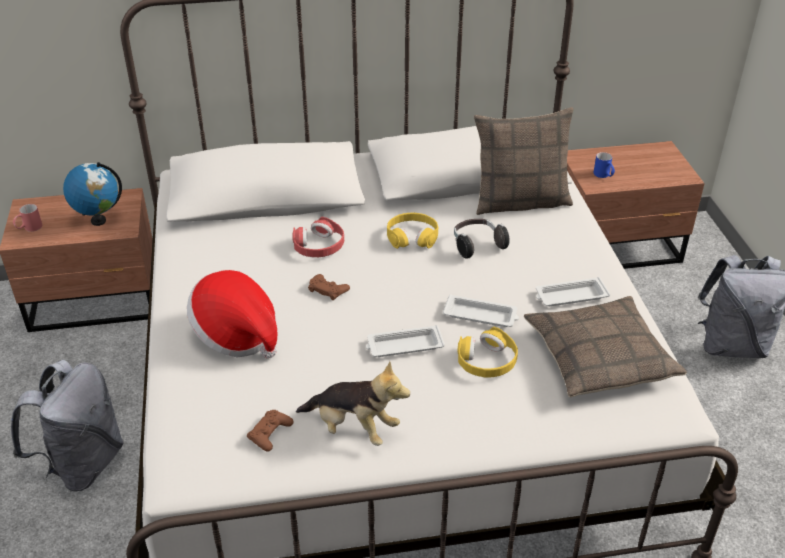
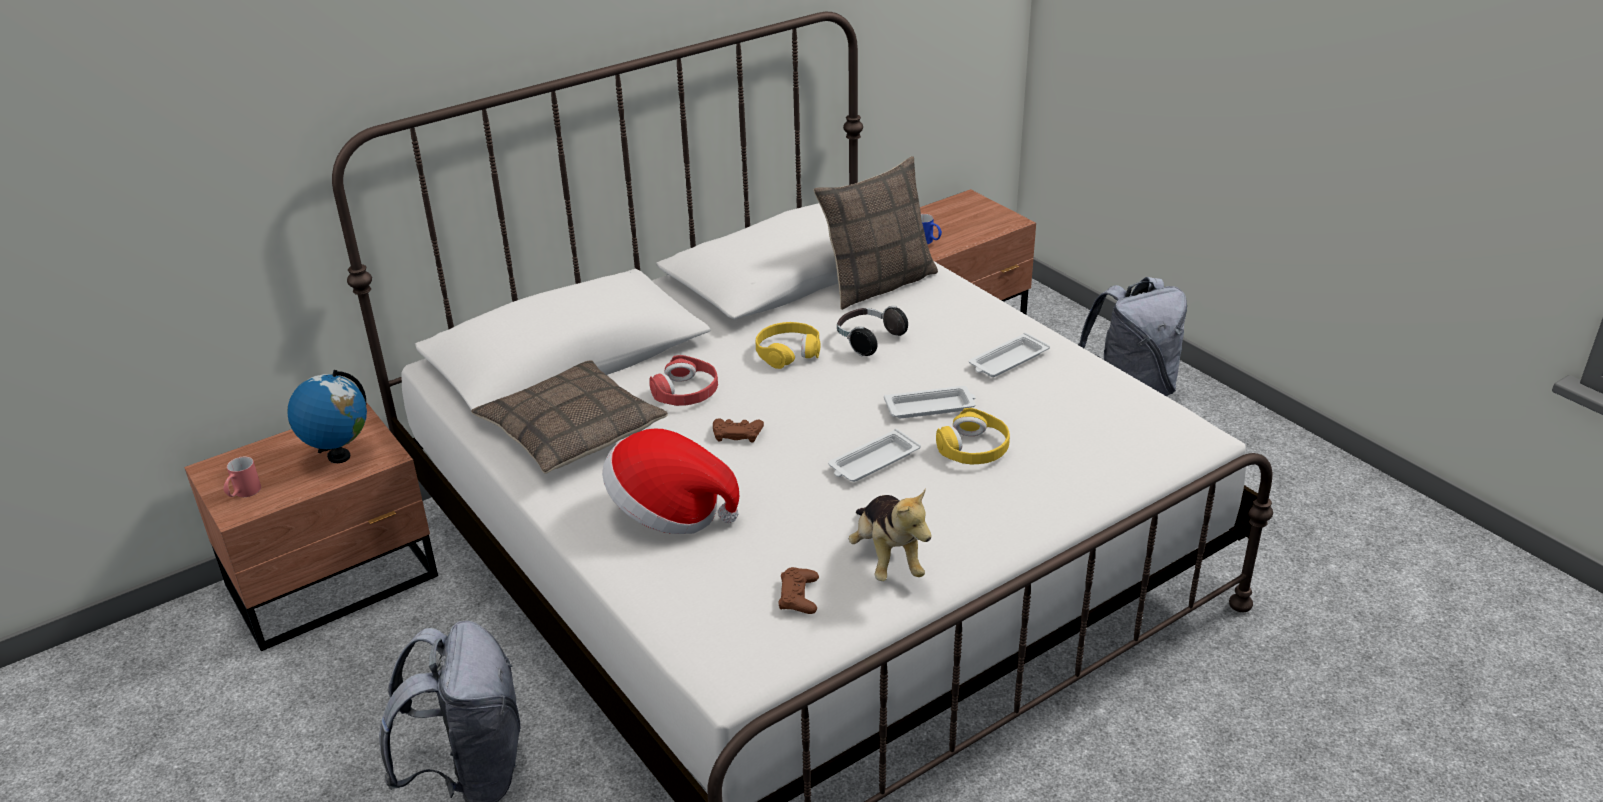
camera: 25 degrees left, 5 degrees down
(353, 428) = (887, 558): plush toy -> plush toy turned 75 degrees clockwise
(599, 357) = (1082, 408): pillow -> pillow (571, 430)

